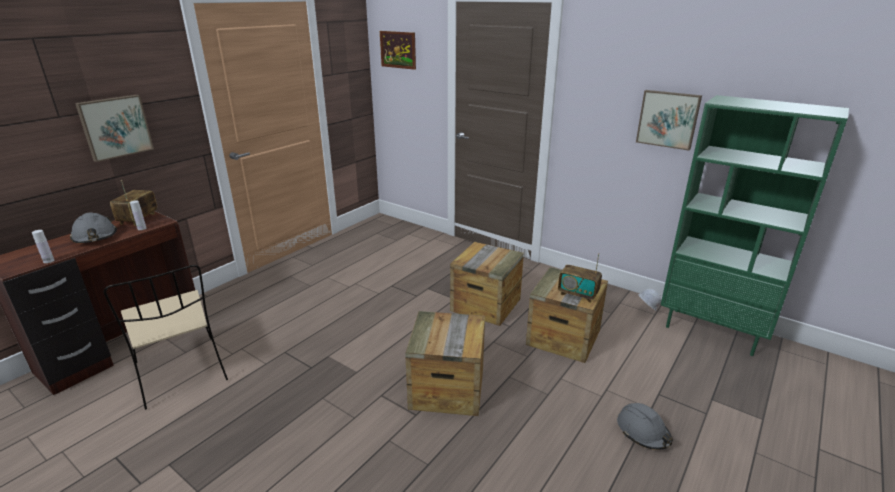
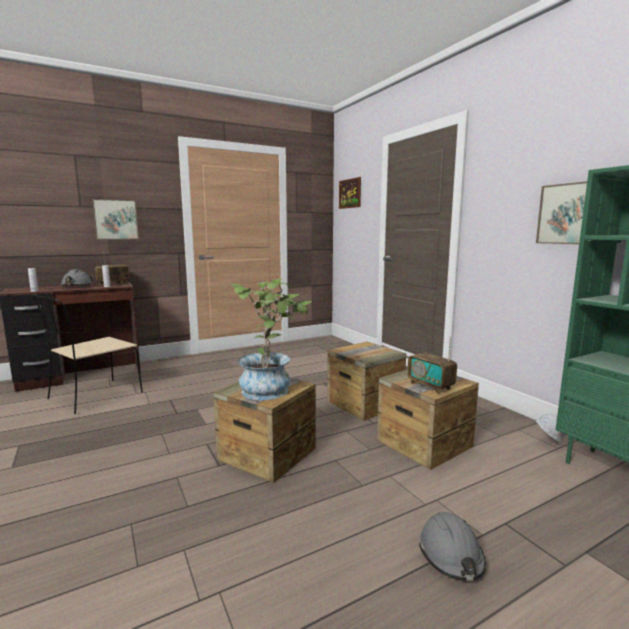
camera: 25 degrees right, 15 degrees down
(182, 373) = (93, 397): beige chair -> beige chair turned 45 degrees clockwise
(453, 332) = (271, 388): none -> potted plant

